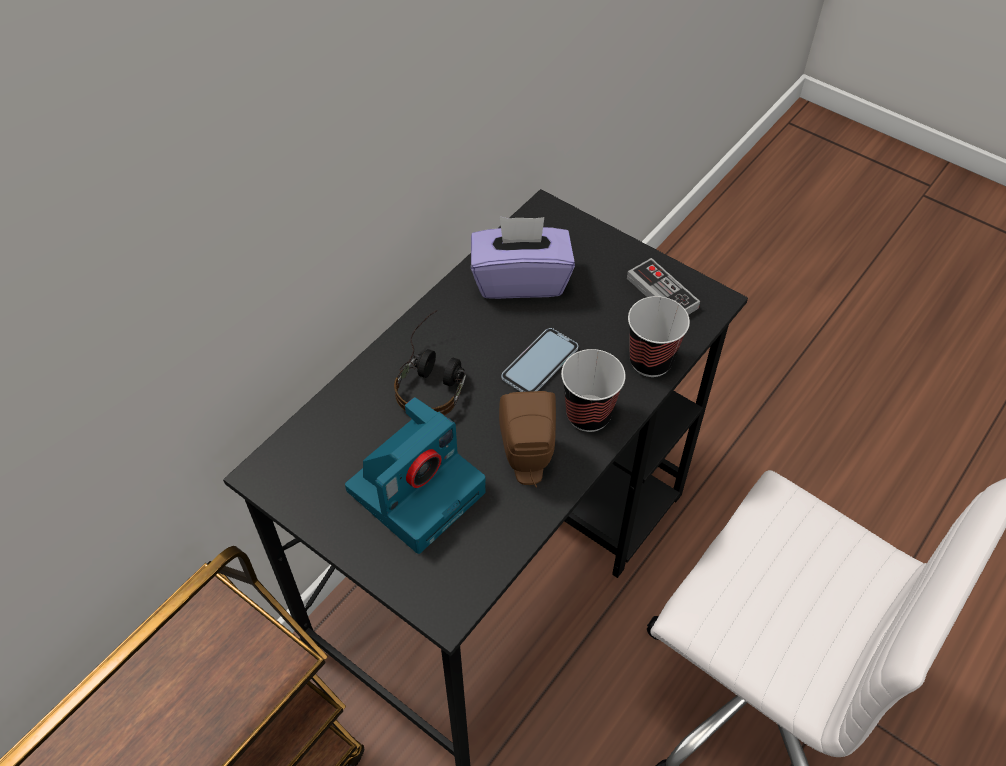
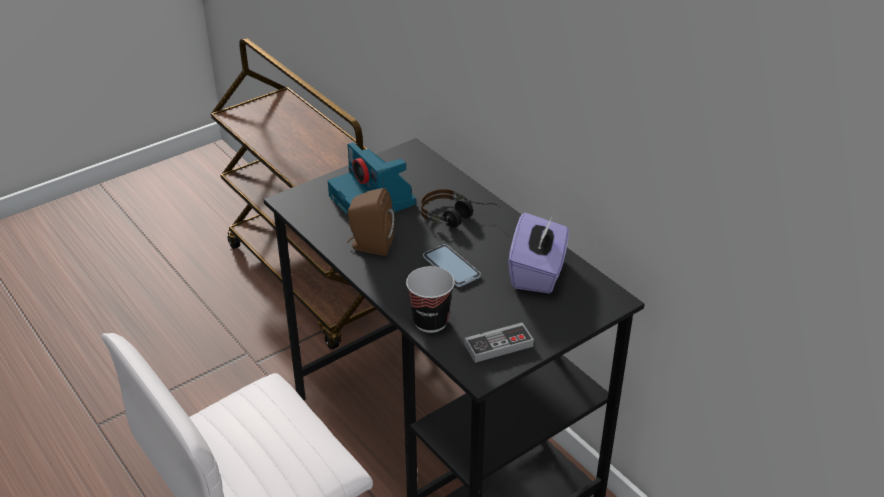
camera: 105 degrees right, 15 degrees down
(588, 415) = (395, 280): cup -> none

